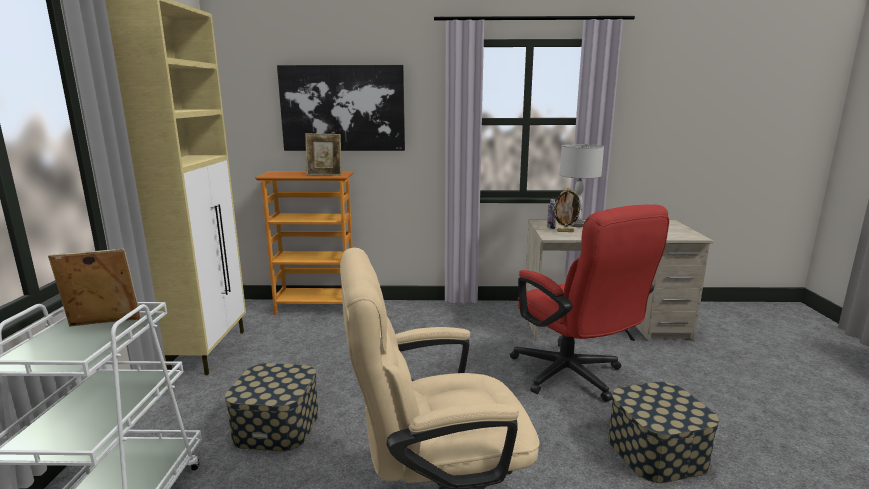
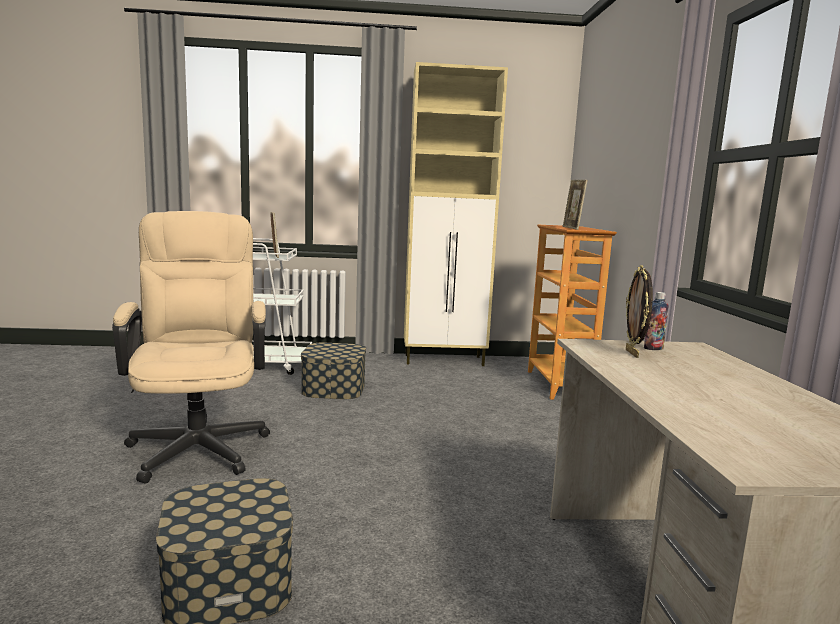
camera: 85 degrees right, 5 degrees down
(343, 108) = (623, 151): picture -> none
(573, 378) = (429, 540): red office chair -> none
(575, 225) = (706, 365): grey table lamp -> none

